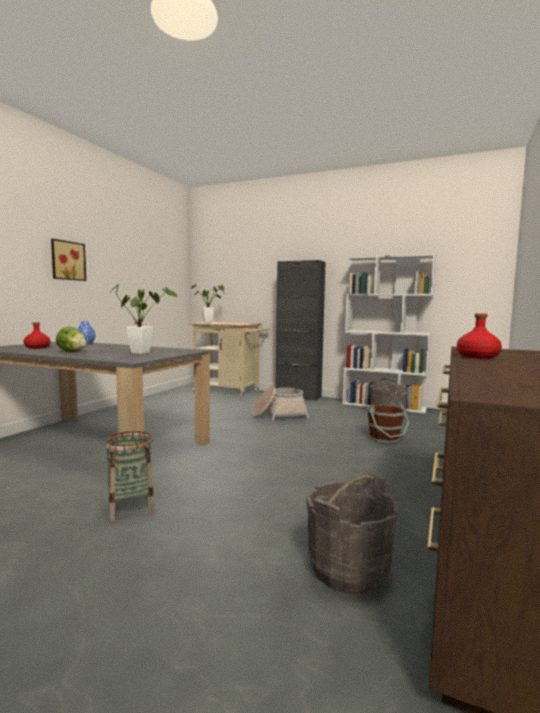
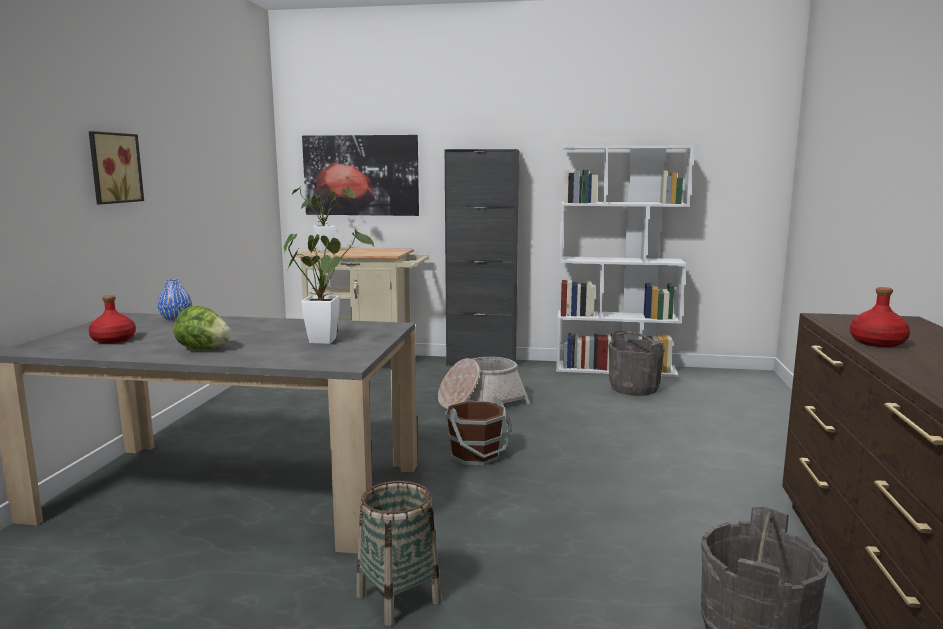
camera: 15 degrees left, 5 degrees up
(234, 279) = (361, 175): none -> picture
(385, 438) = (656, 426): brown bucket -> brown bucket (476, 455)

